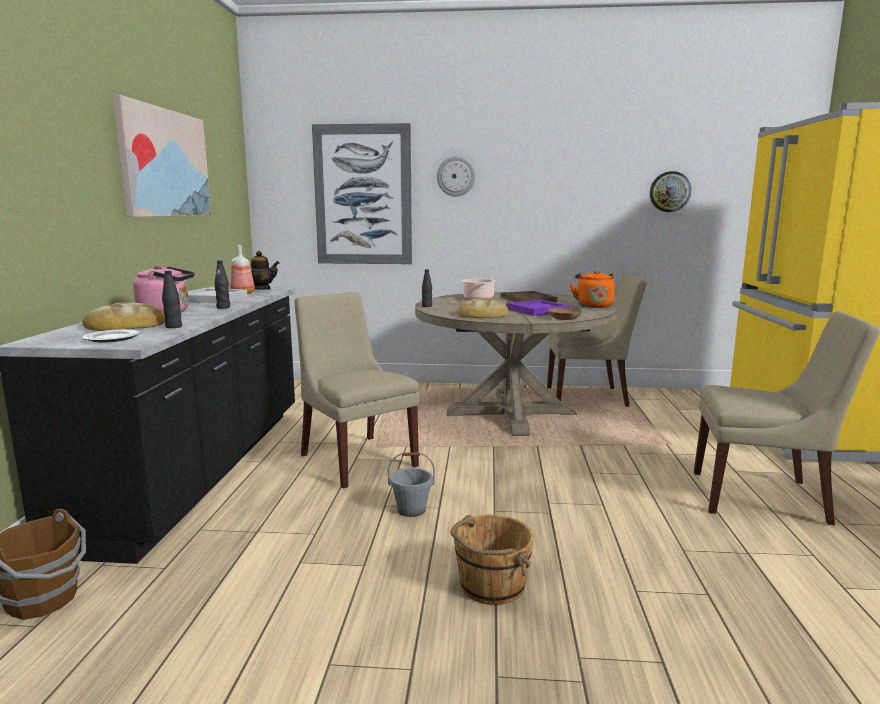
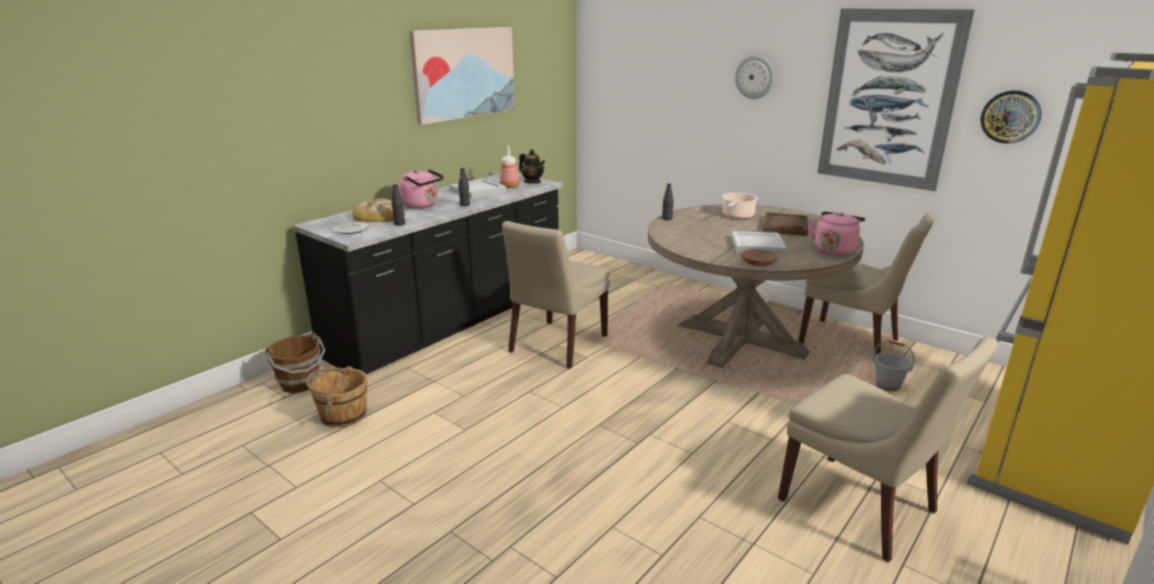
camera: 35 degrees right, 10 degrees up
(356, 459) = (556, 345): beige chair -> beige chair turned 150 degrees counterclockwise
(363, 195) = (667, 89): picture -> picture (888, 99)
(412, 509) = (542, 401): grey bucket -> grey bucket (888, 385)
(483, 314) = (693, 241): bread -> none
(490, 585) = (521, 477): brown bucket -> brown bucket (342, 414)
(536, 310) = (756, 245): purple tray -> white tray
(593, 305) = (834, 249): orange kettle -> pink kettle

